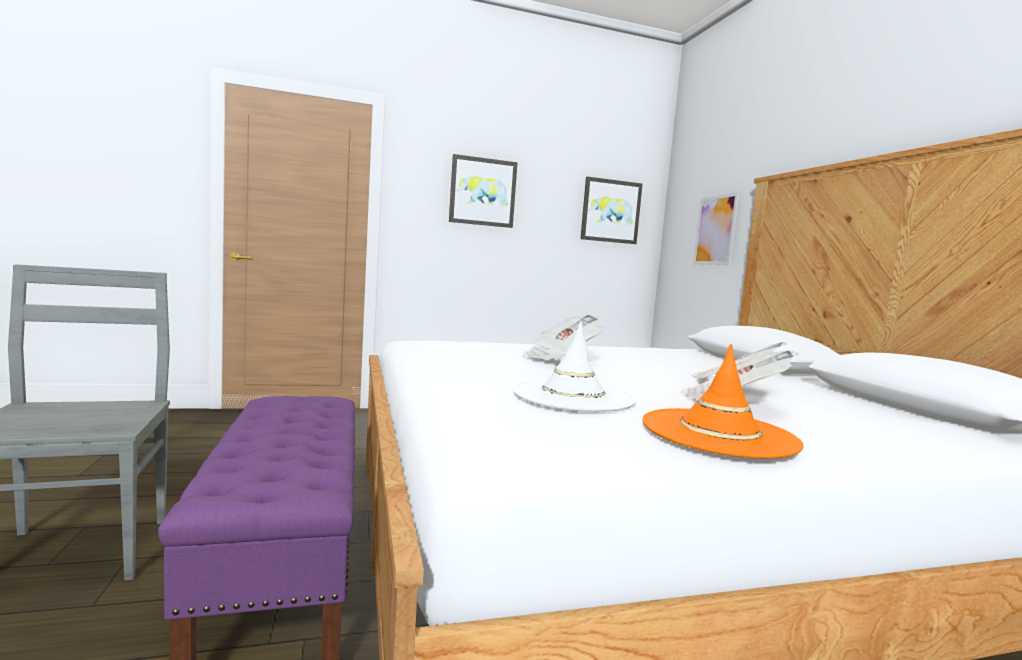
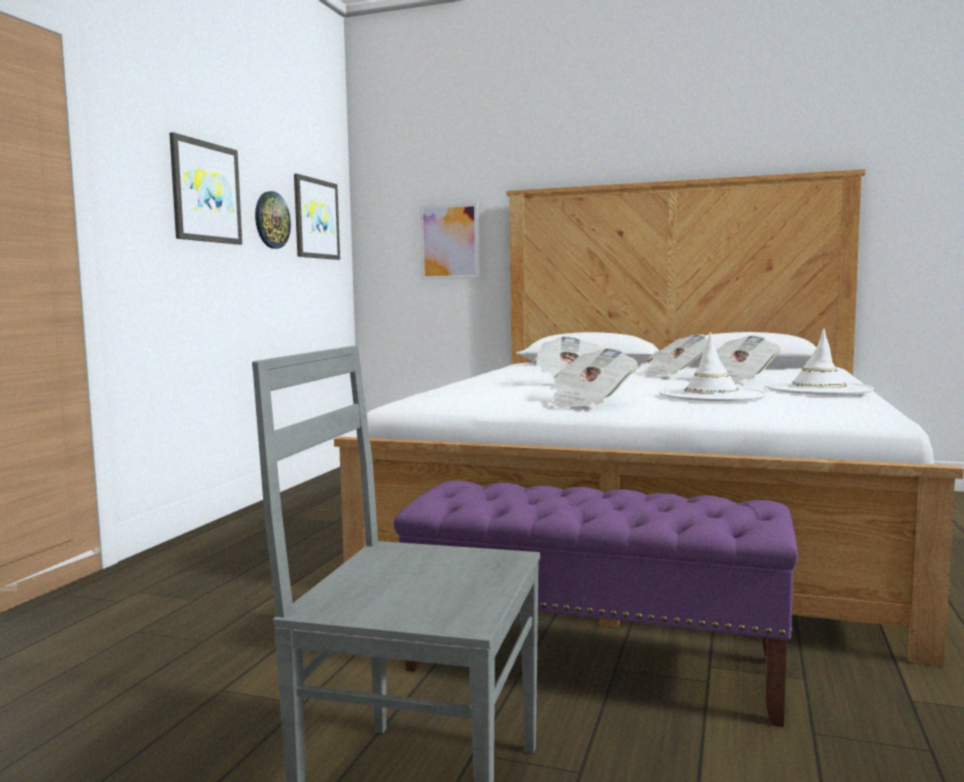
camera: 55 degrees left, 0 degrees up
(453, 368) = (588, 403): none -> newspaper
(553, 211) = (271, 220): none -> wall clock
(718, 433) = (818, 389): orange hat -> white hat

